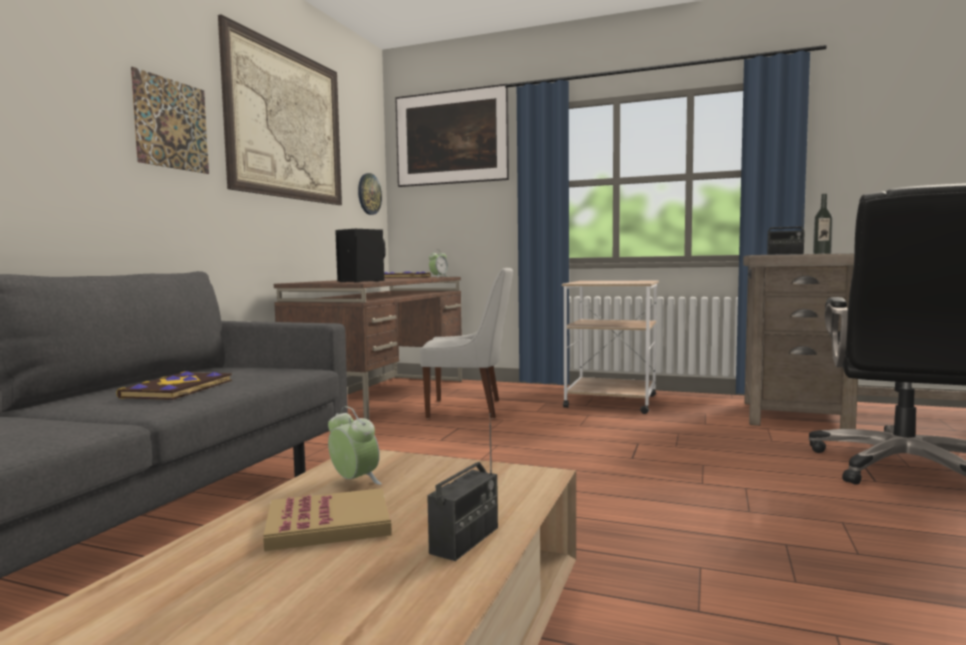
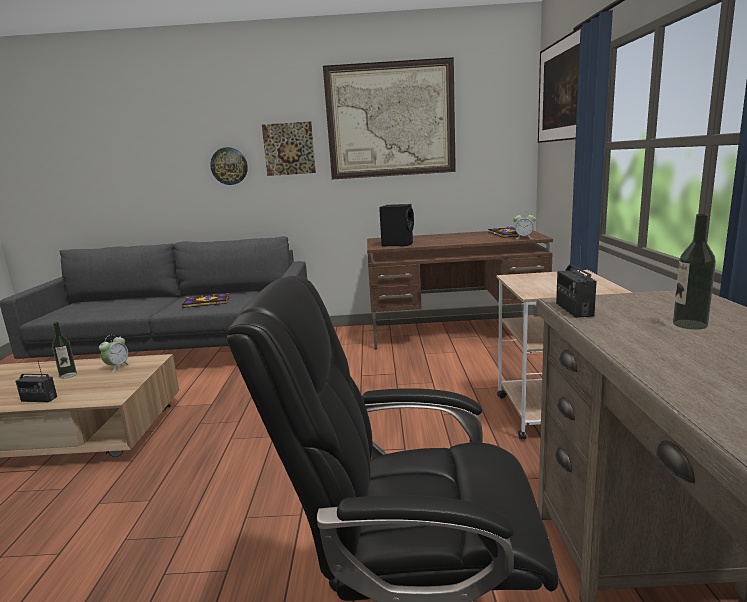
camera: 70 degrees right, 10 degrees up
(329, 524) = (68, 375): book -> bottle
(369, 194) = (502, 154): wall clock -> wall clock (229, 166)
(468, 409) = (452, 364): white chair -> none

